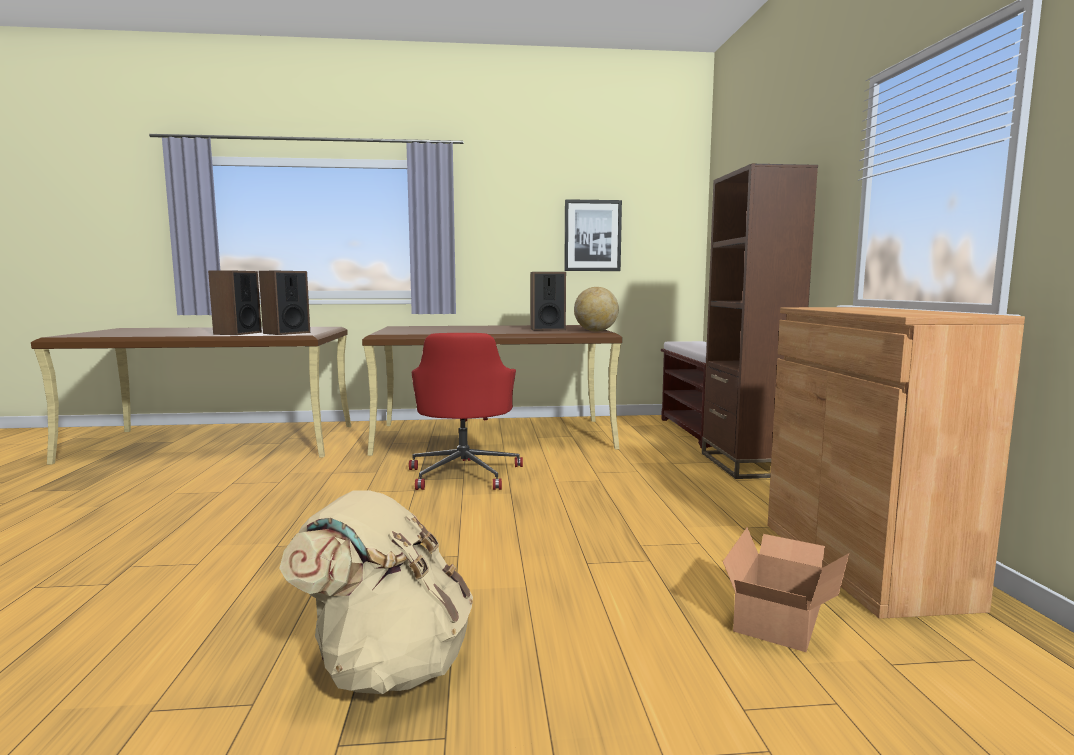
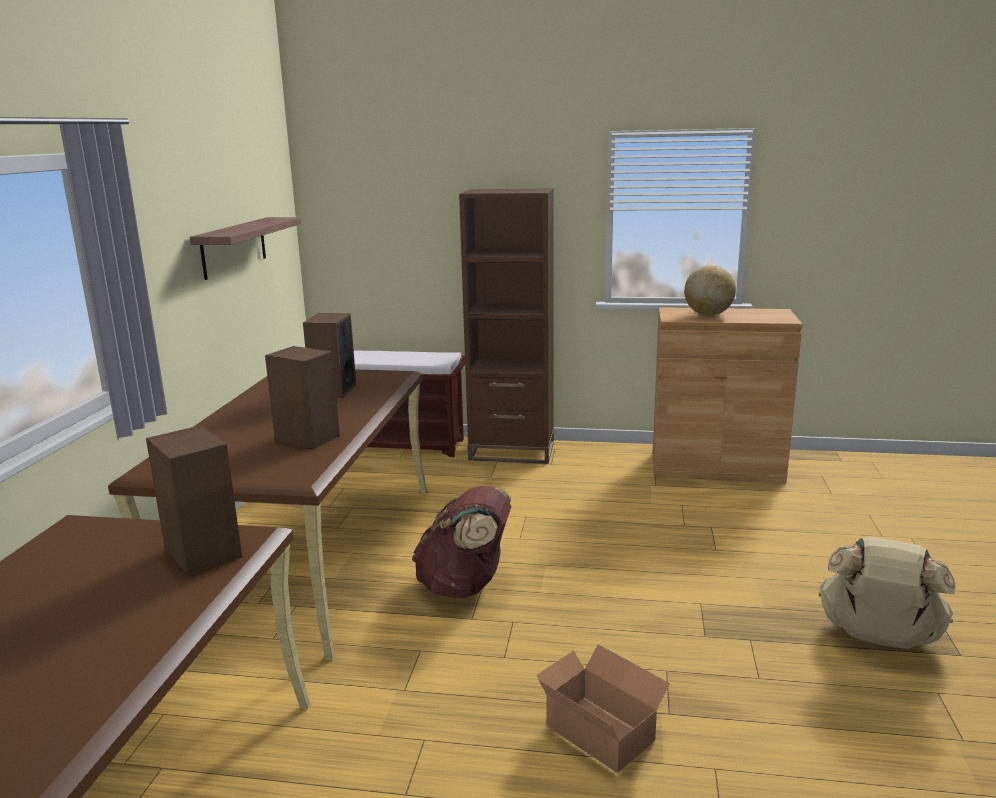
camera: 75 degrees left, 10 degrees up
(237, 333) = (150, 604): speaker -> speaker (307, 438)
(465, 473) = (465, 586): red office chair -> brown backpack
(592, 235) = (234, 247): picture -> shelf
(596, 331) = (388, 375): globe -> globe (708, 314)
(783, 617) = (789, 505): cardboard box -> cardboard box (600, 730)

